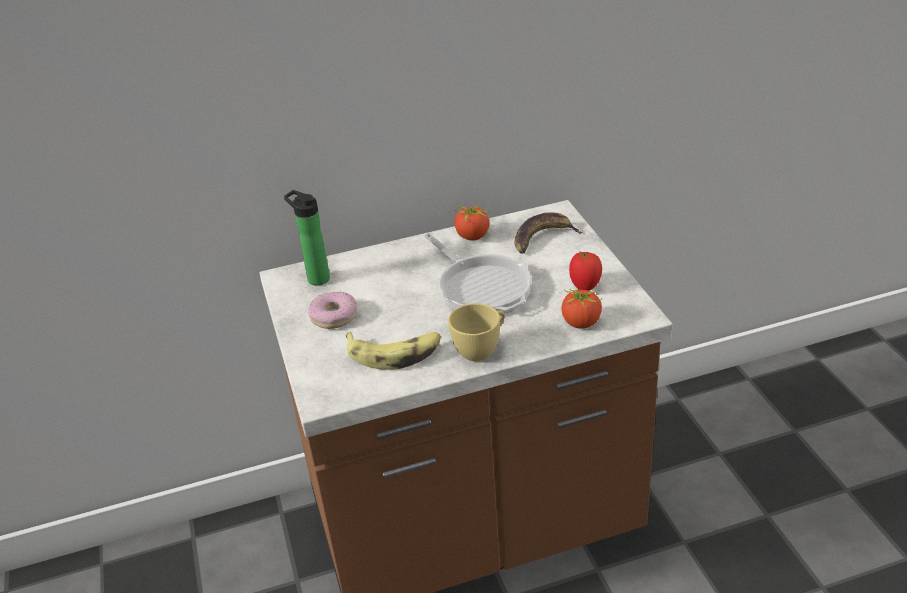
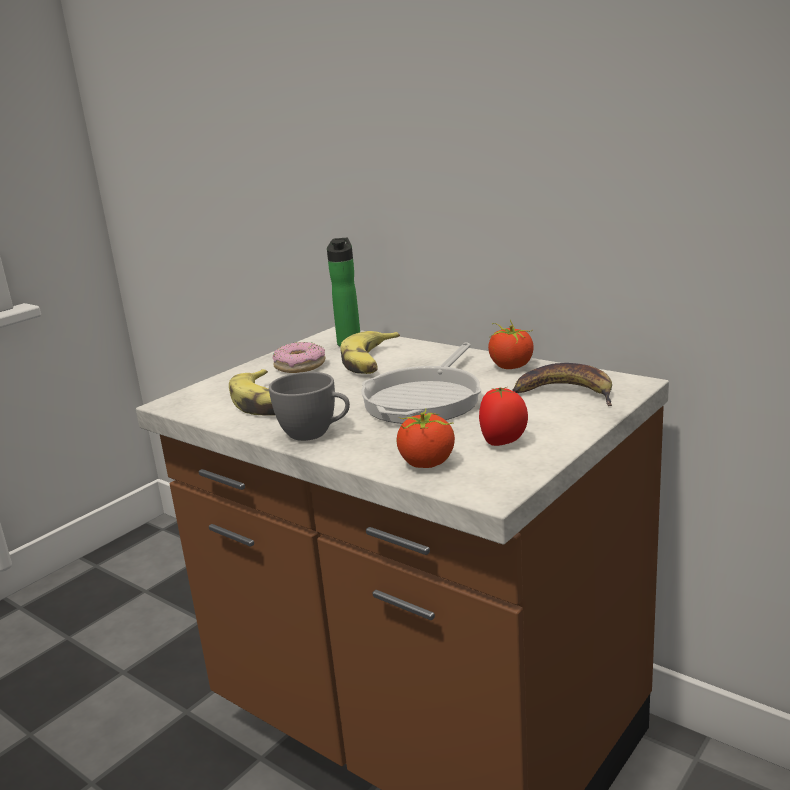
camera: 55 degrees right, 15 degrees down
(377, 284) = (371, 362): none -> banana
(481, 349) = (315, 434): yellow cup -> grey cup

